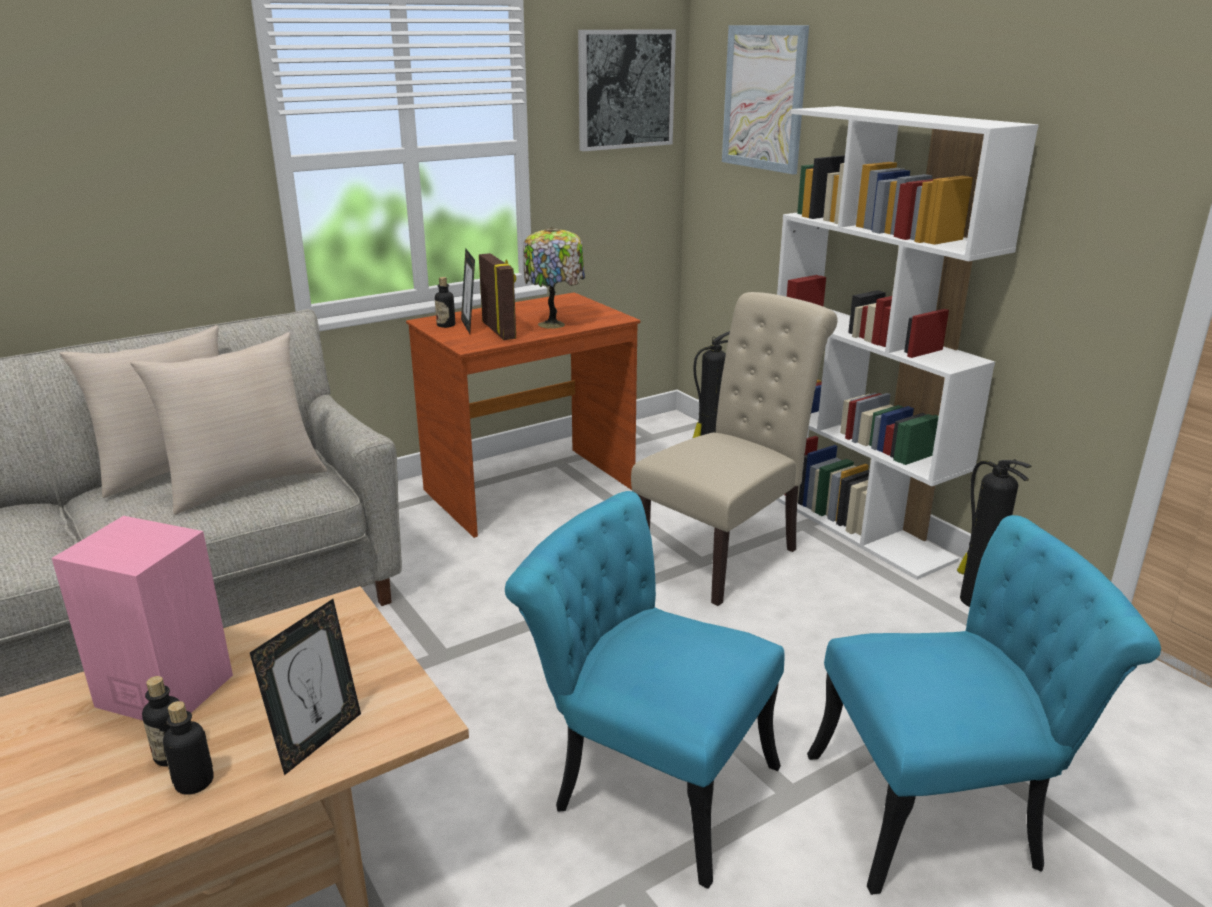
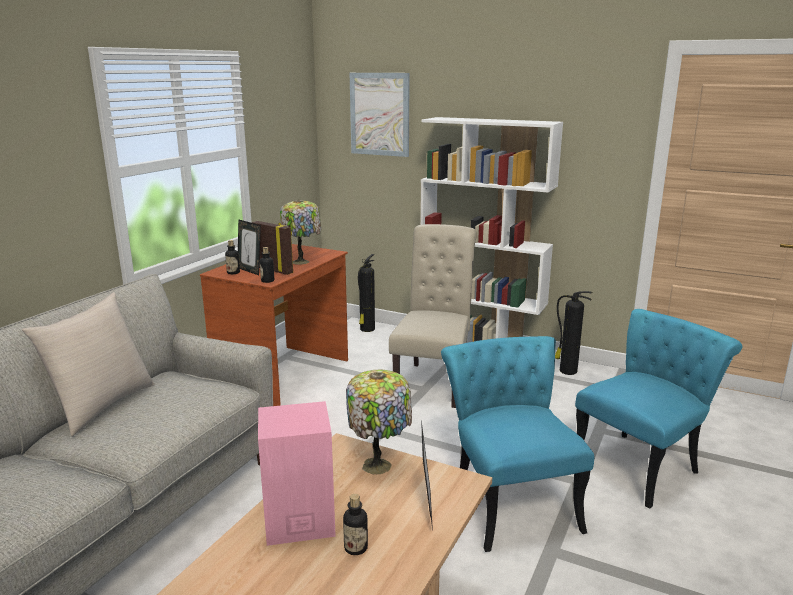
camera: 30 degrees left, 5 degrees down
(194, 782) = (388, 554): bottle -> bottle (267, 281)
(245, 484) = (177, 399): beige pillow -> none
(349, 651) = (379, 465): none -> table lamp
(625, 89) = (289, 112): picture -> none
(646, 780) = (509, 500): turquoise chair -> turquoise chair turned 75 degrees clockwise

